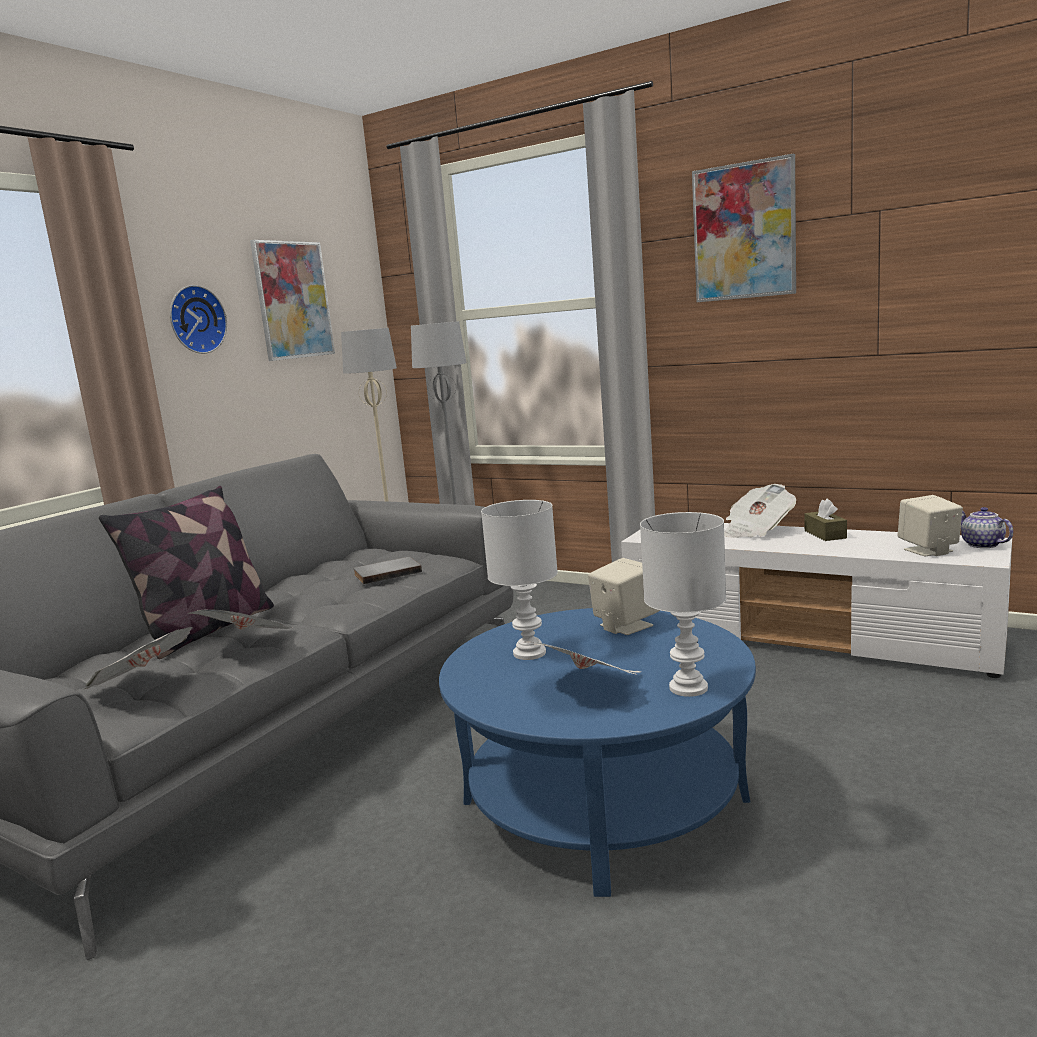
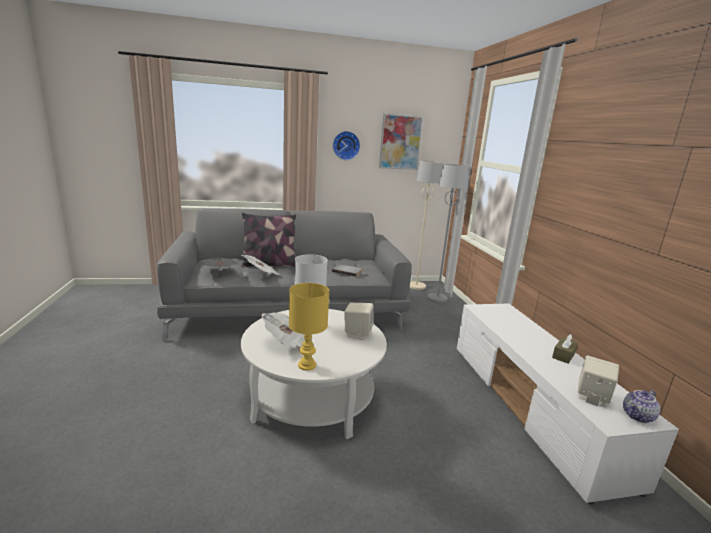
camera: 45 degrees right, 5 degrees up
(603, 799) = (313, 398): blue coffee table -> white coffee table
(690, 687) = (307, 365): white table lamp -> yellow table lamp
(744, 231) = (605, 145): picture -> none
(756, 531) = (535, 333): newspaper -> none
(981, 545) = (638, 417): teapot -> teapot turned 150 degrees counterclockwise

